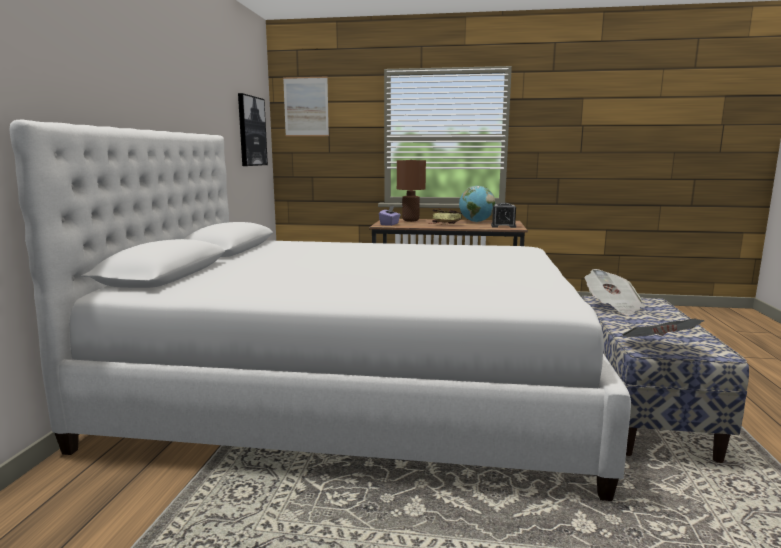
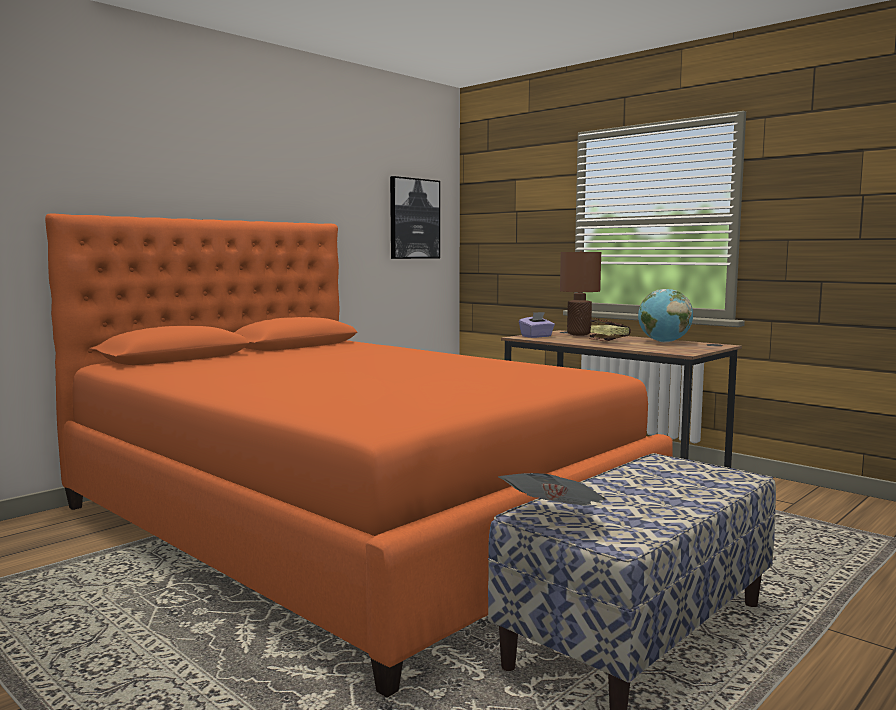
camera: 35 degrees right, 5 degrees down
(306, 107) = (493, 187): picture -> none
(355, 390) = (348, 522): white bed -> orange bed
(503, 226) = (678, 349): alarm clock -> none
(613, 307) = (652, 471): newspaper -> none

